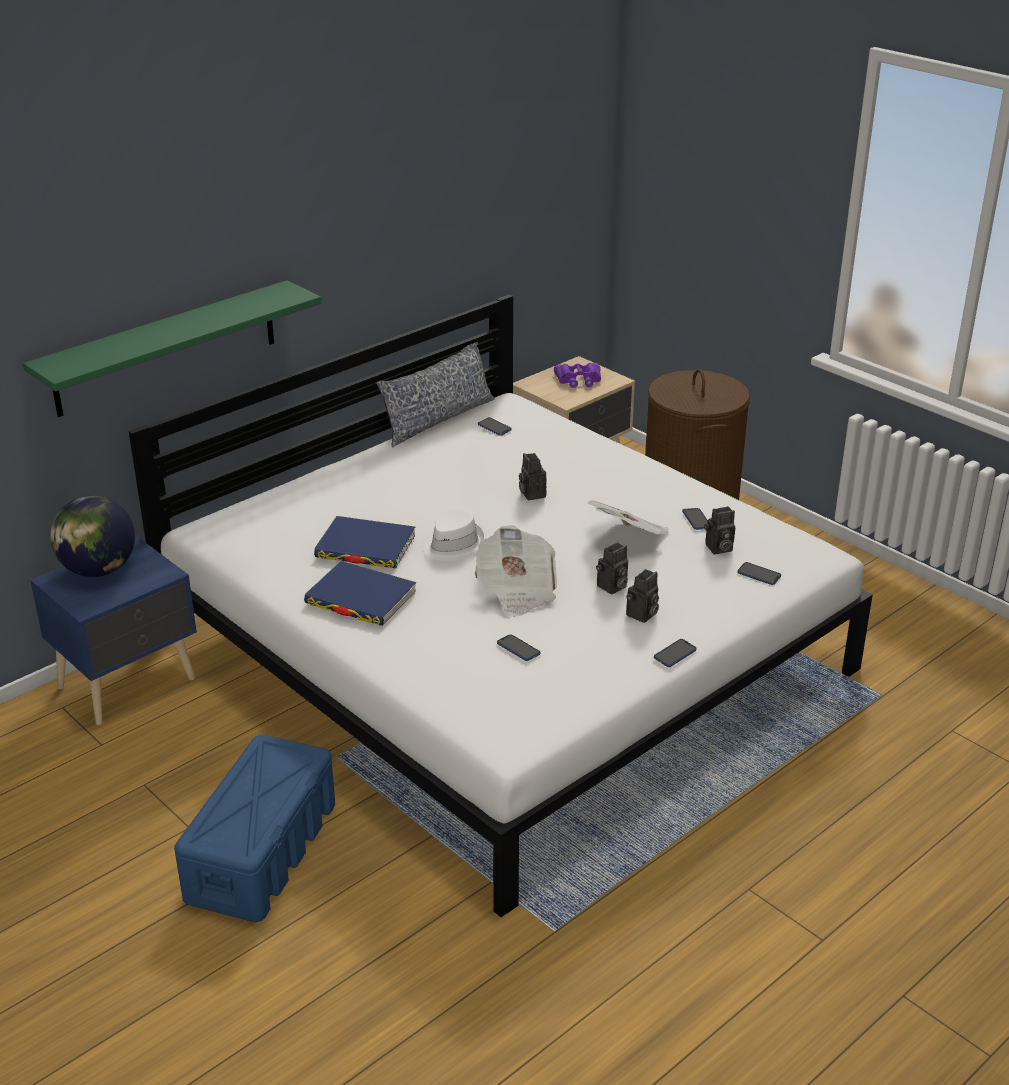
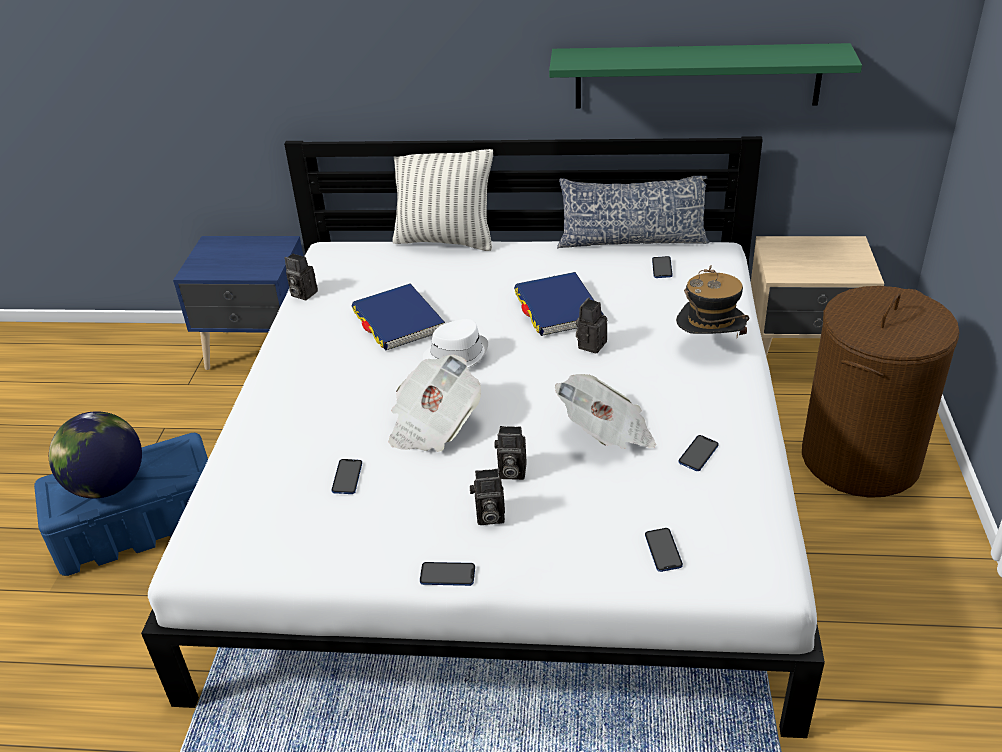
camera: 50 degrees right, 5 degrees up
(98, 570) = (240, 249): globe -> globe (107, 486)
(166, 348) = (333, 77): green shelf -> green shelf (697, 76)
(291, 480) = (445, 240): none -> pillow
(360, 598) = (325, 361): blue book -> blue book (557, 308)
(578, 380) = (826, 259): purple binoculars -> none
(605, 461) = (709, 348): none -> hat
(718, 549) = (669, 497): camera -> camera (302, 294)

